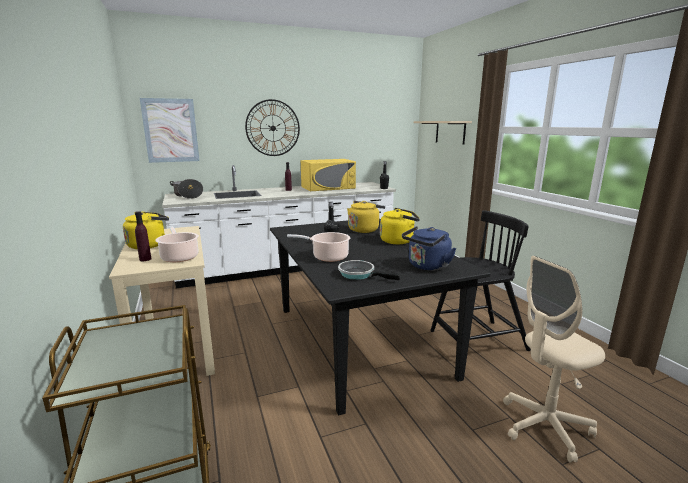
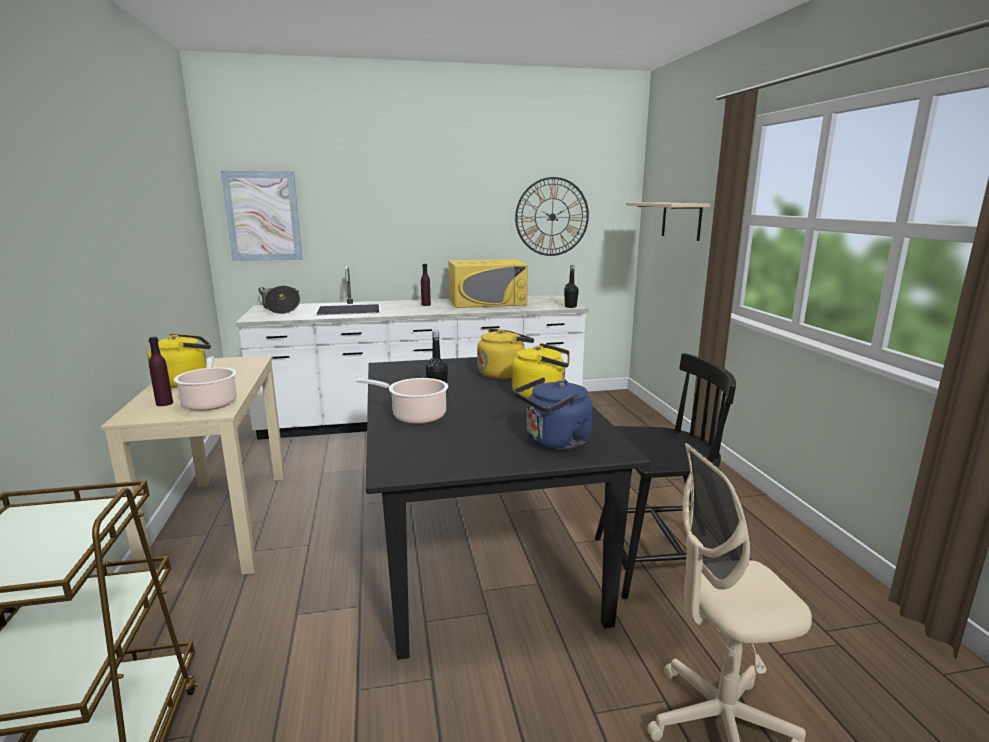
camera: 10 degrees right, 0 degrees up
(273, 128) = (409, 213): wall clock -> wall clock (552, 217)
(359, 274) = (441, 448): frying pan -> none

